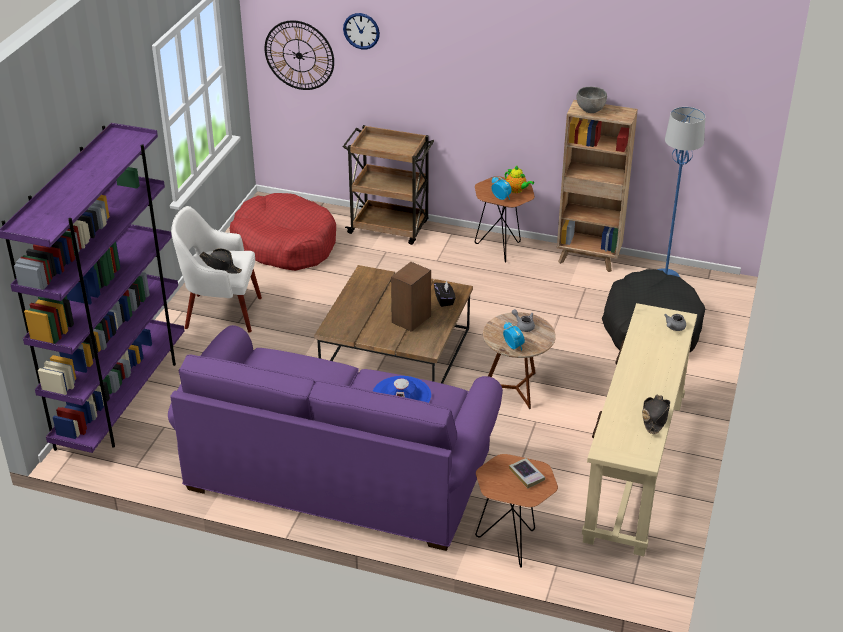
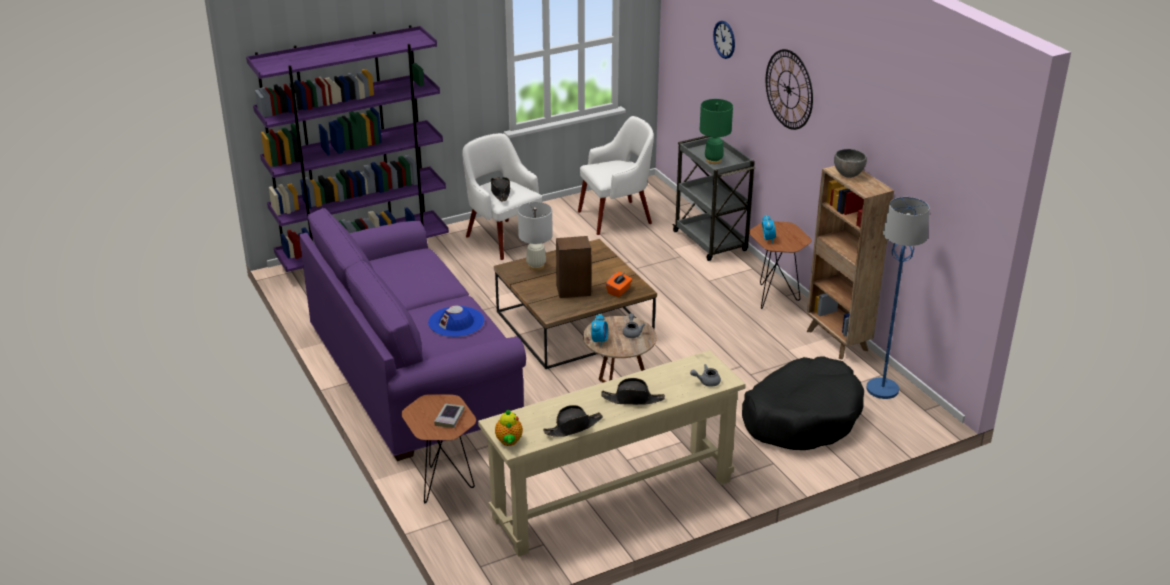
camera: 45 degrees right, 5 degrees down
(285, 244) = (616, 217): red dog bed -> white armchair
(299, 55) = (687, 51): wall clock -> wall clock (789, 89)
(349, 315) = (536, 266): none -> white table lamp
(390, 228) = (711, 242): brown cart -> grey cart
(391, 149) = (713, 160): none -> green table lamp
(444, 300) = (619, 291): black tissue box -> orange tissue box
(517, 190) = (791, 240): teapot -> teapot (509, 442)
(654, 371) = (633, 399): none -> black hat

